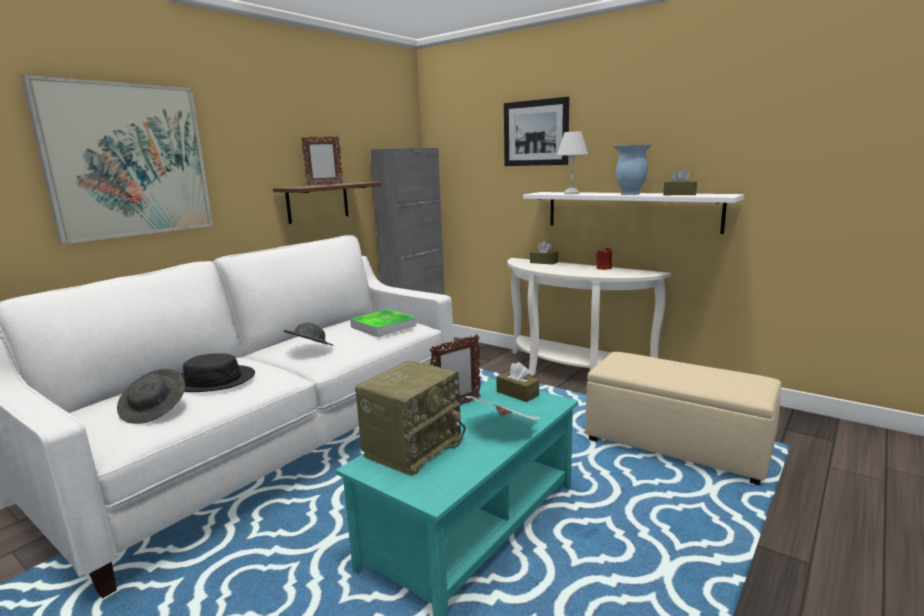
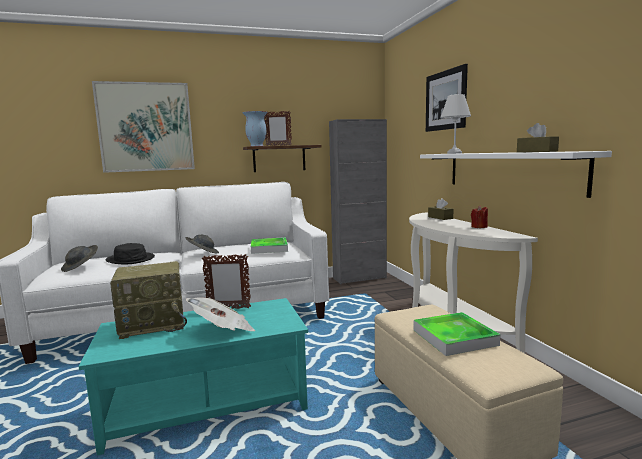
camera: 35 degrees right, 5 degrees down
(517, 393) = (279, 312): brown tissue box -> none
(629, 194) = (496, 152): vase -> vase (256, 146)
(685, 373) = (454, 337): none -> tray

